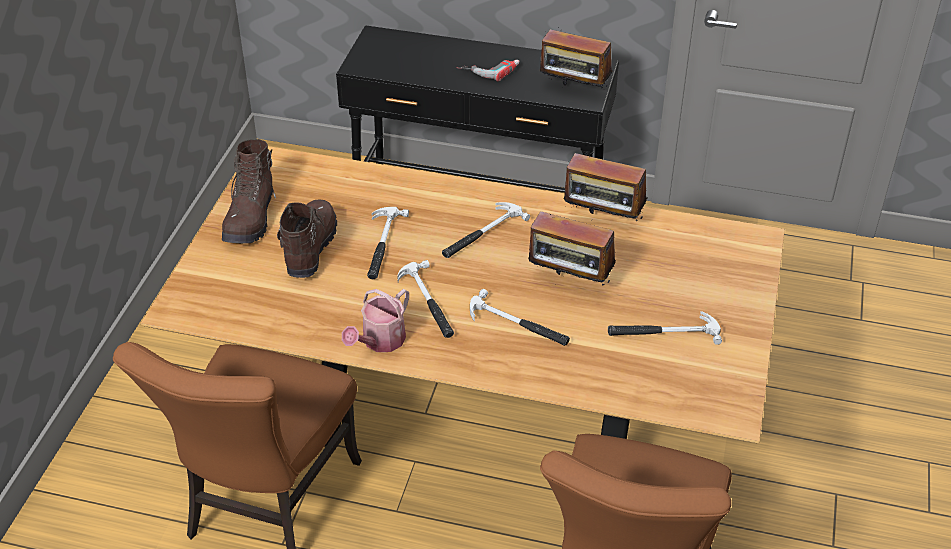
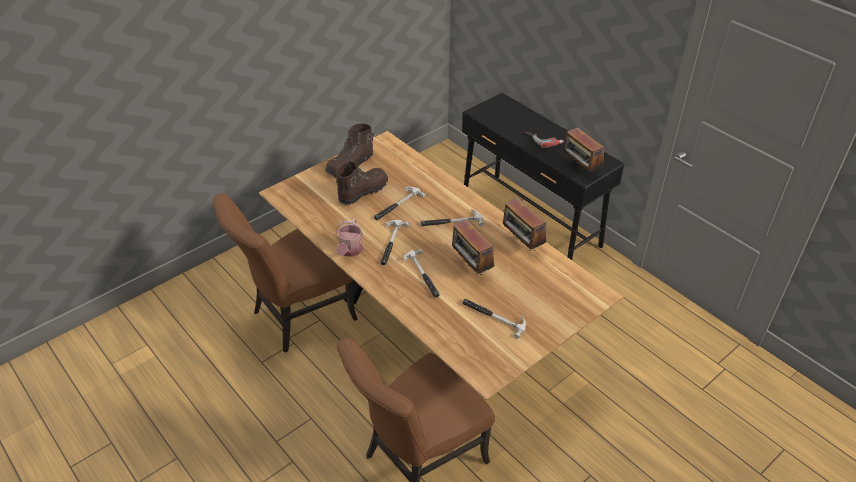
camera: 35 degrees right, 0 degrees up
(380, 341) = (350, 251): watering can -> watering can turned 60 degrees counterclockwise

